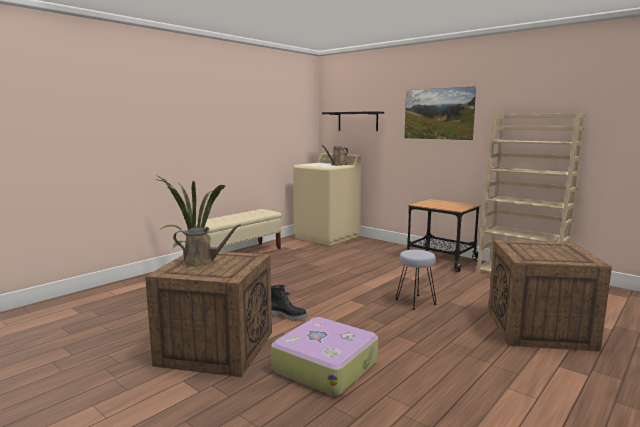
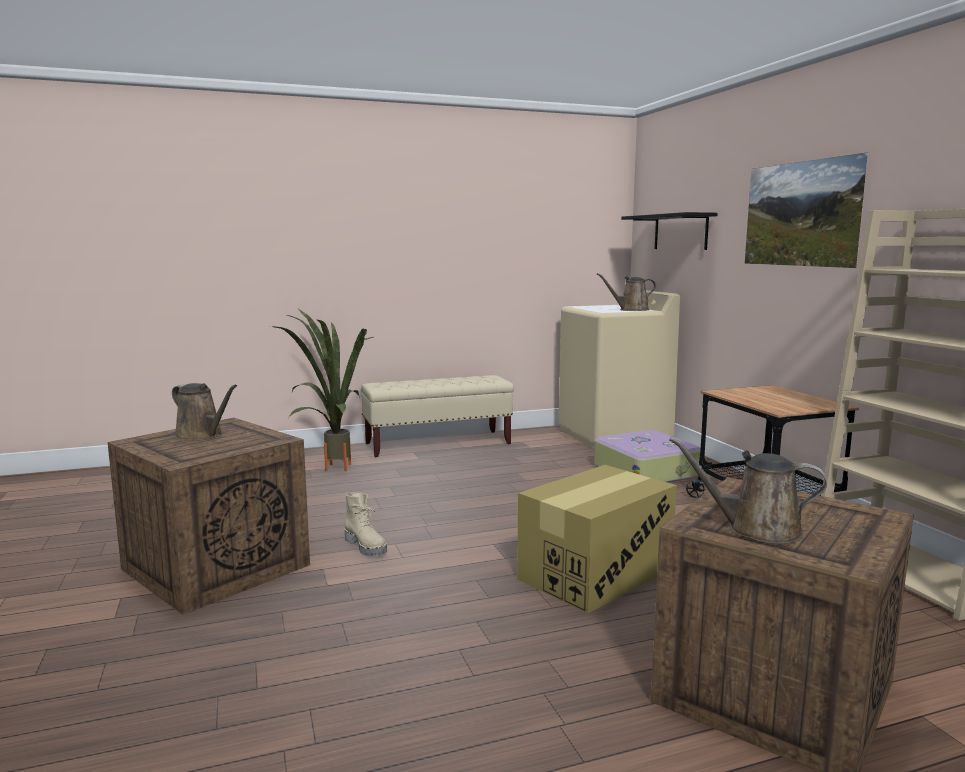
camera: 30 degrees right, 0 degrees up
(288, 316) = (366, 546): black boot -> beige boot
(325, 366) = (301, 634): suitcase -> suitcase (646, 471)
(415, 302) = (595, 574): grey stool -> cardboard box
(545, 257) = (756, 530): none -> brown watering can

